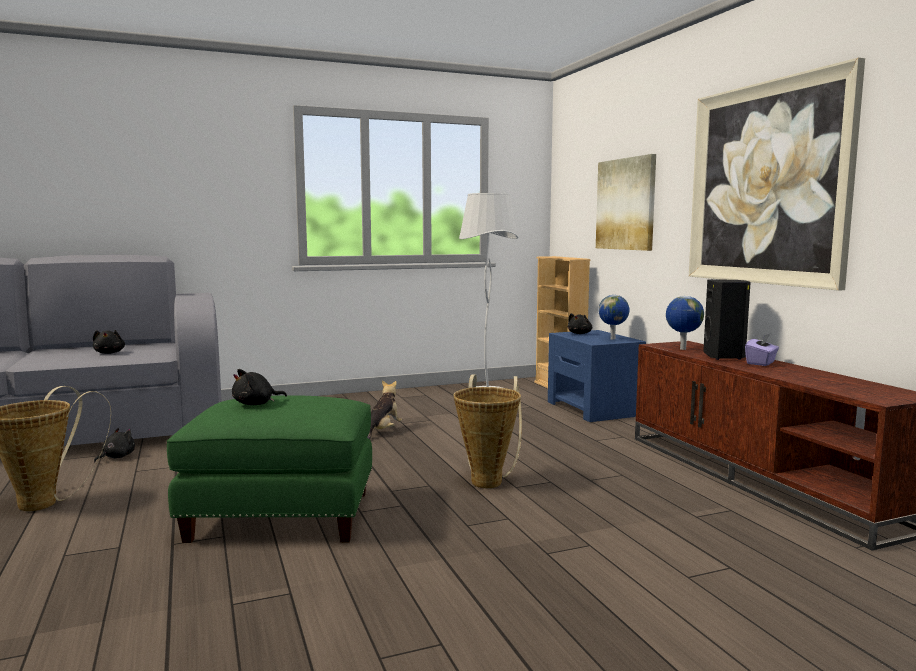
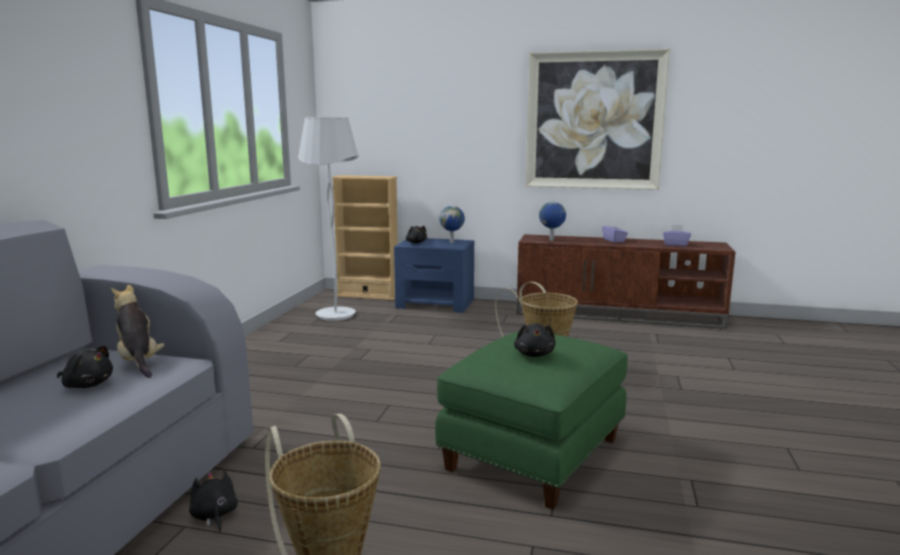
camera: 55 degrees left, 5 degrees up
(383, 431) = (370, 371): plush toy -> plush toy (139, 361)
(626, 204) = (439, 129): picture -> none
(724, 357) = (587, 240): black speaker -> none
(827, 382) = (675, 245): none -> purple tissue box

